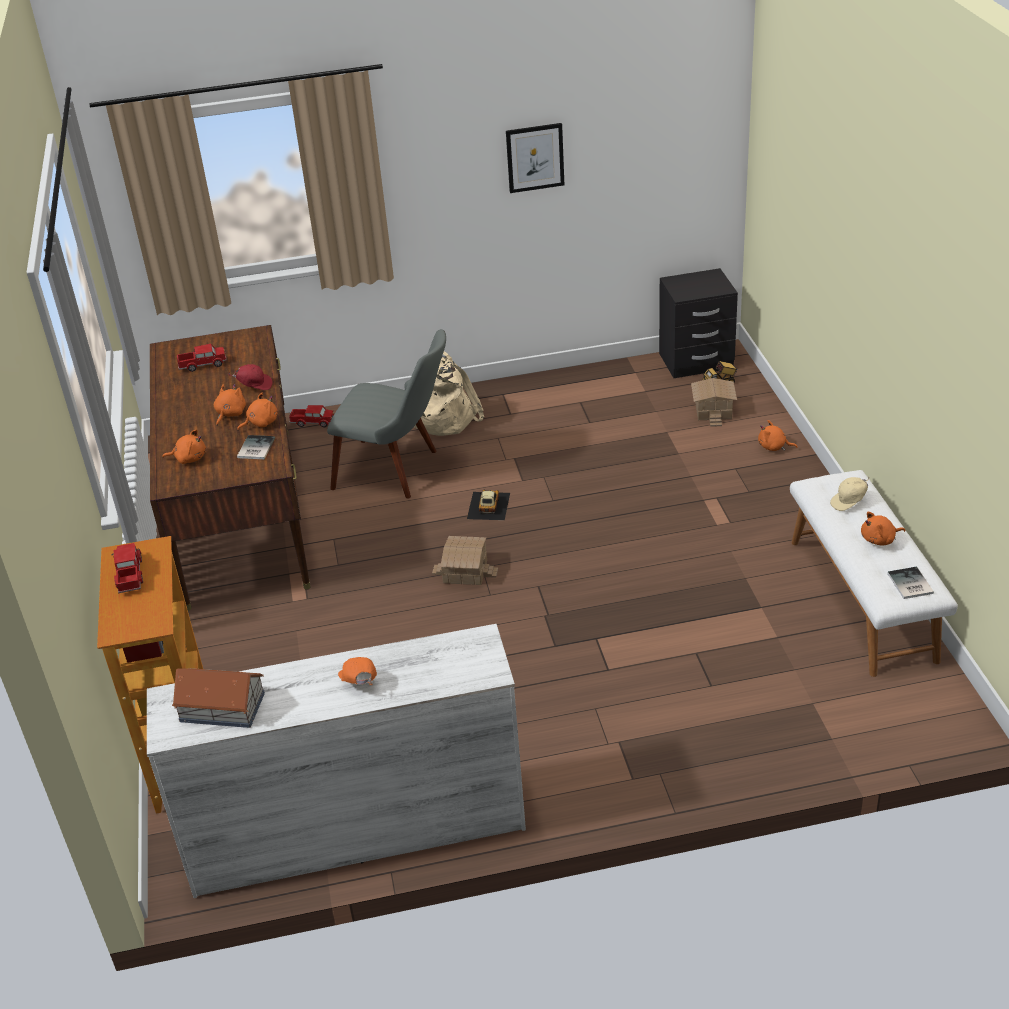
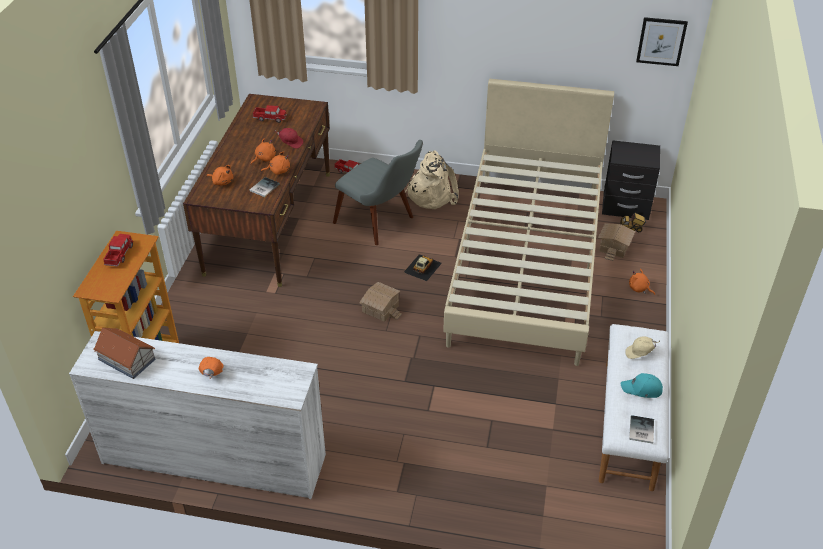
camera: 20 degrees right, 5 degrees up
(535, 157) = (533, 34): picture -> picture (661, 41)
(618, 459) = (527, 262): none -> beige bed
(879, 540) = (642, 389): orange plush toy -> turquoise cap

